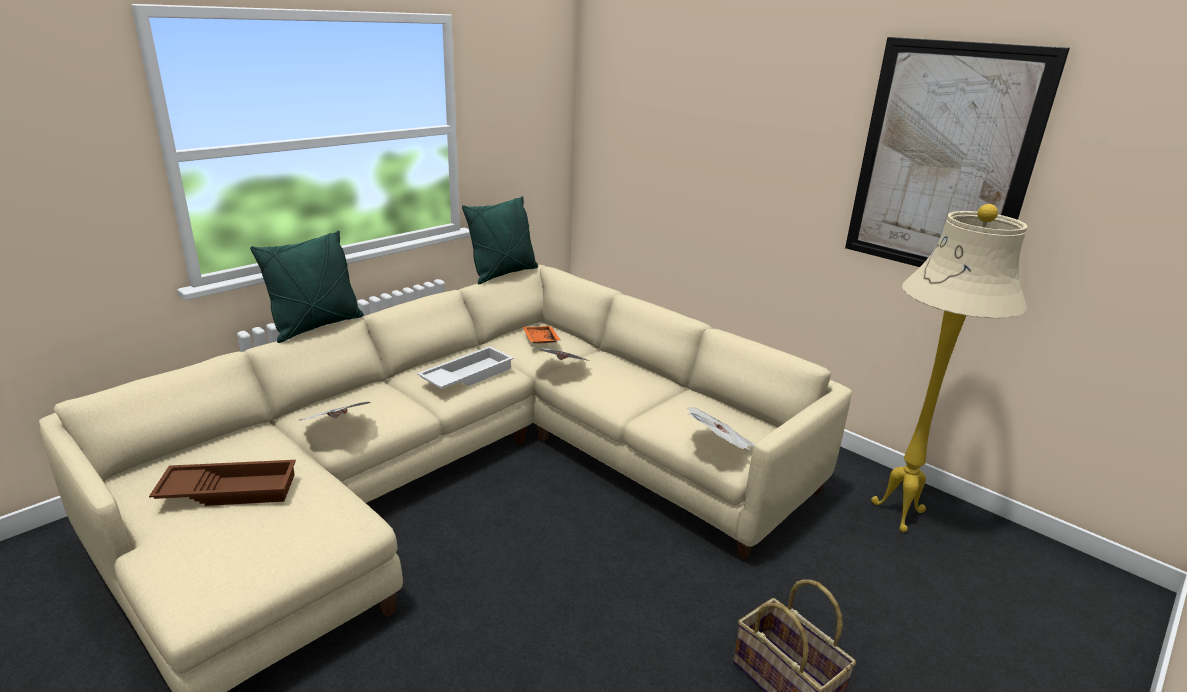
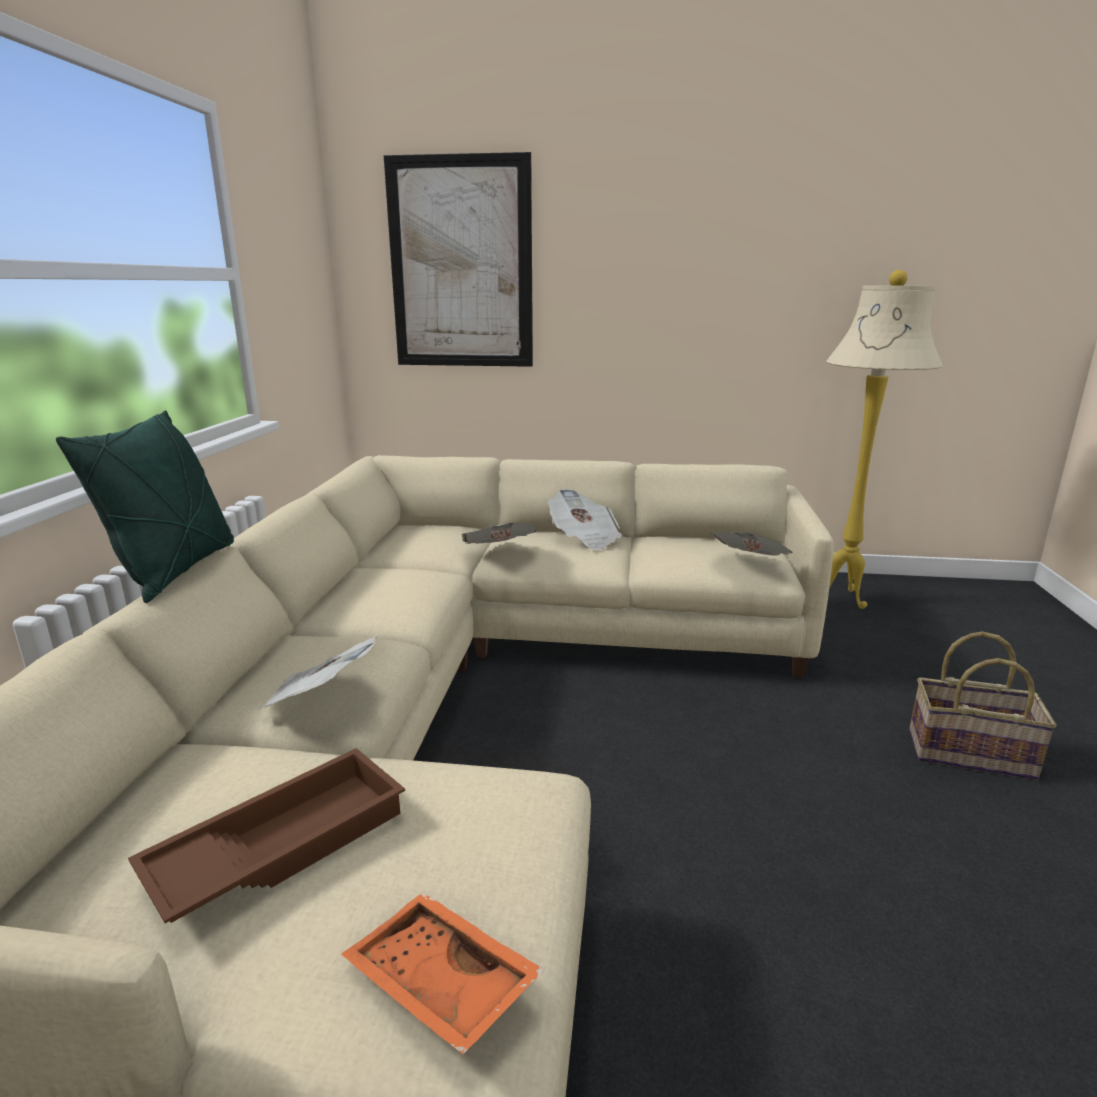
camera: 35 degrees left, 5 degrees down
(467, 375) = (404, 590): white tray -> none
(503, 274) = (339, 470): green pillow -> none
(539, 340) = (431, 537): orange tray -> orange tray (438, 985)
(638, 377) = (584, 538): none -> newspaper
(943, 161) = (803, 255): picture -> picture (461, 264)

